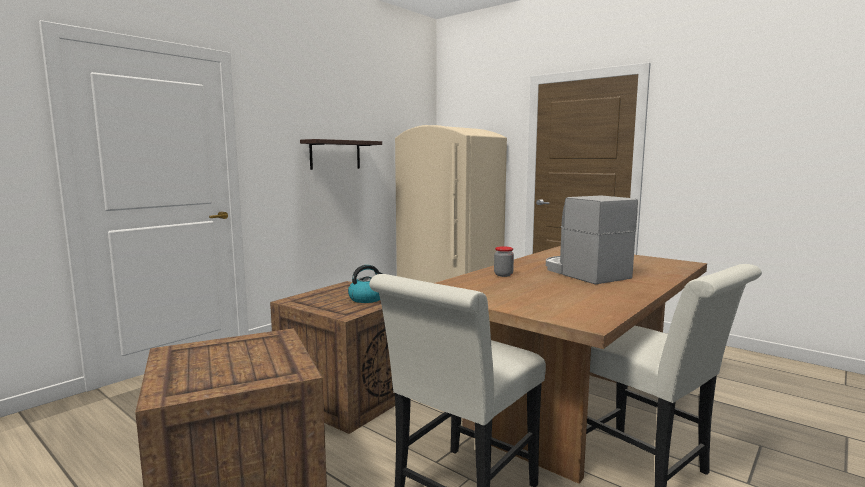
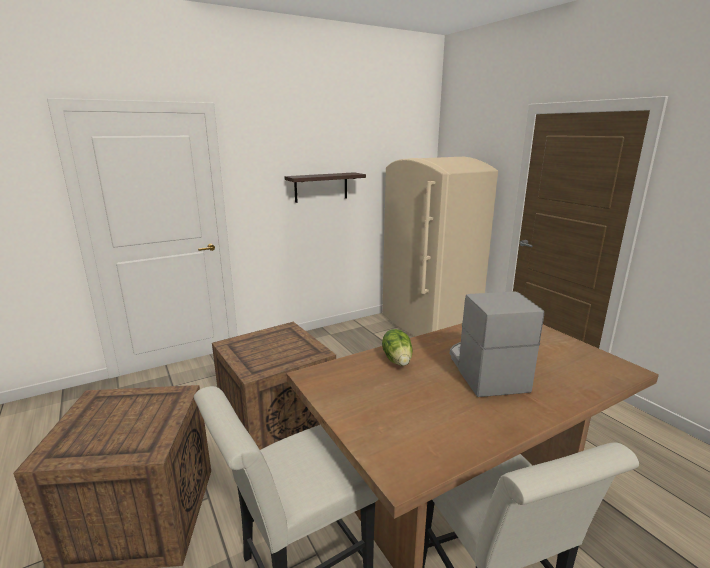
camera: 20 degrees right, 10 degrees up
(367, 298) = (288, 352): kettle -> none
(503, 275) = (398, 360): jar -> lettuce

